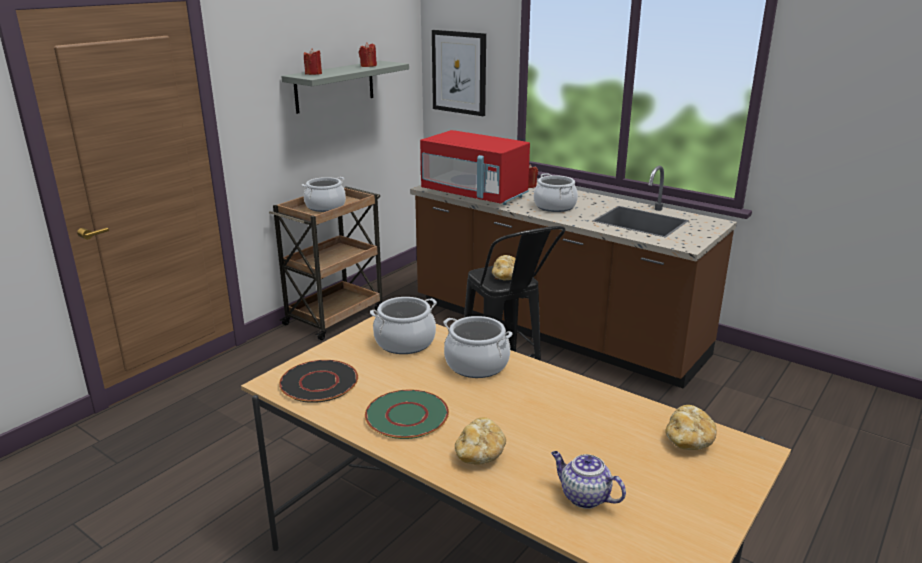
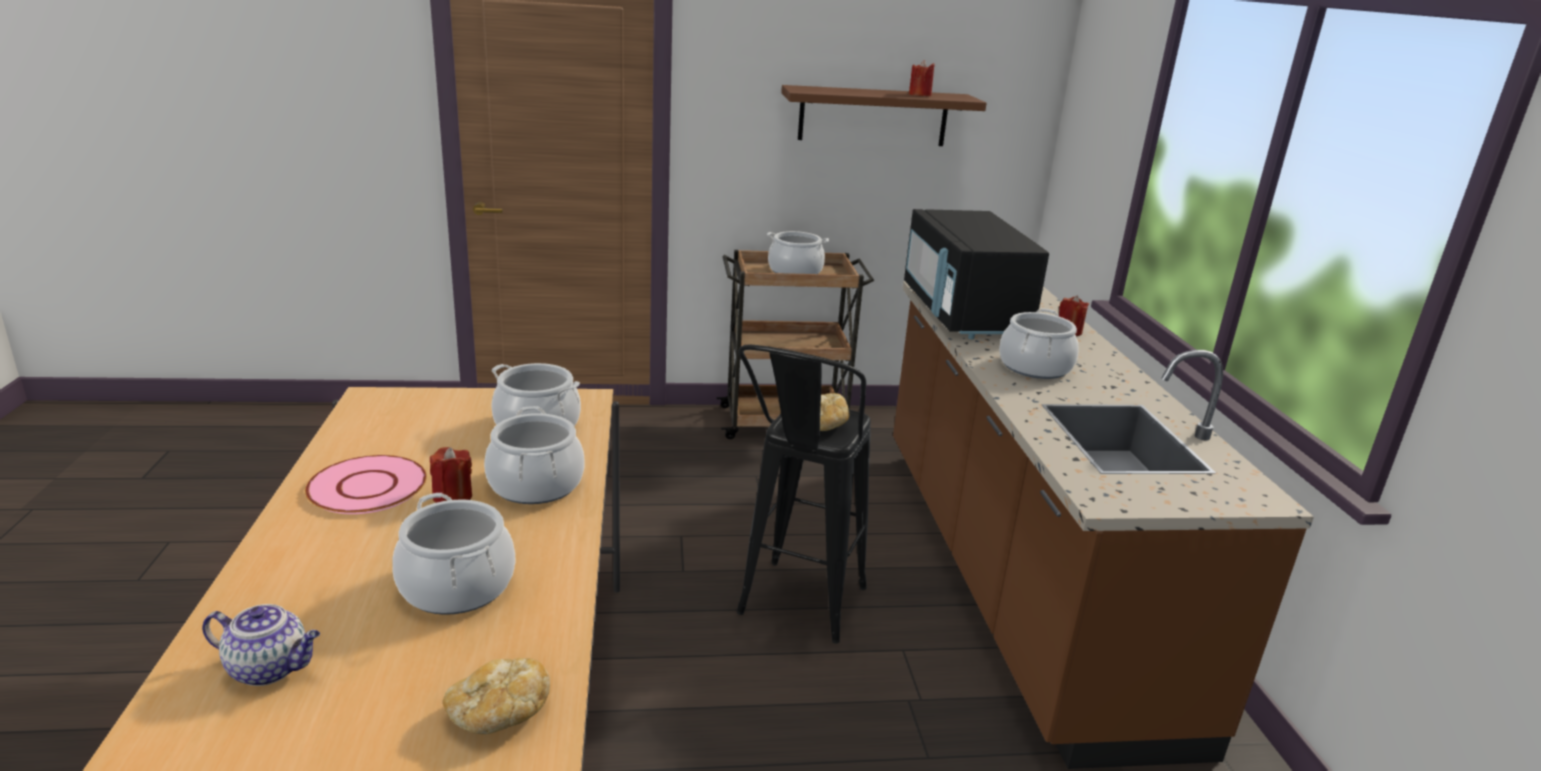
camera: 45 degrees right, 0 degrees up
(313, 74) = (819, 89): red candle -> red candle (452, 497)
(318, 382) = (392, 417): black plate -> none
(335, 86) = (873, 116): grey shelf -> brown shelf
(406, 415) = (367, 486): green plate -> pink plate
(459, 72) = (1088, 134): picture -> none
(474, 194) = (963, 314): red microwave -> black microwave
(480, 454) = (318, 560): bread -> none
(560, 419) = (456, 586): none -> cooking pot
(583, 497) = (270, 668): teapot -> teapot turned 105 degrees clockwise

